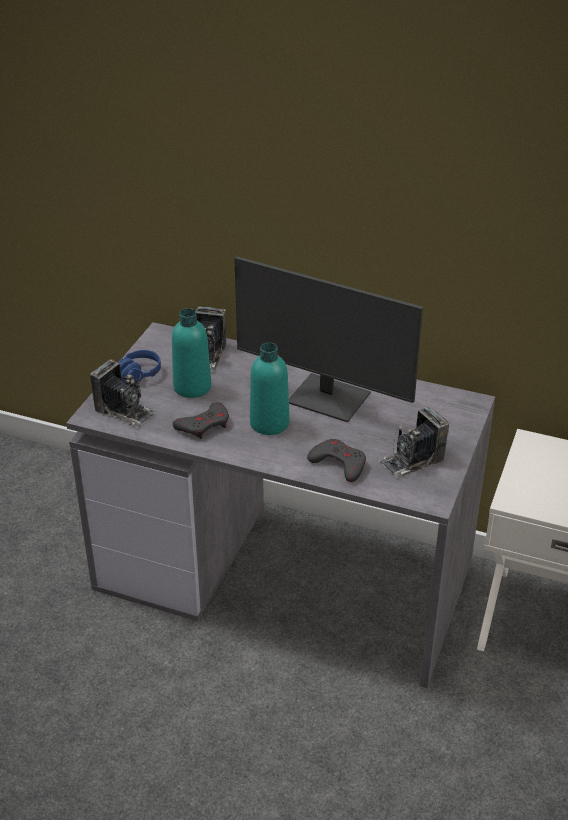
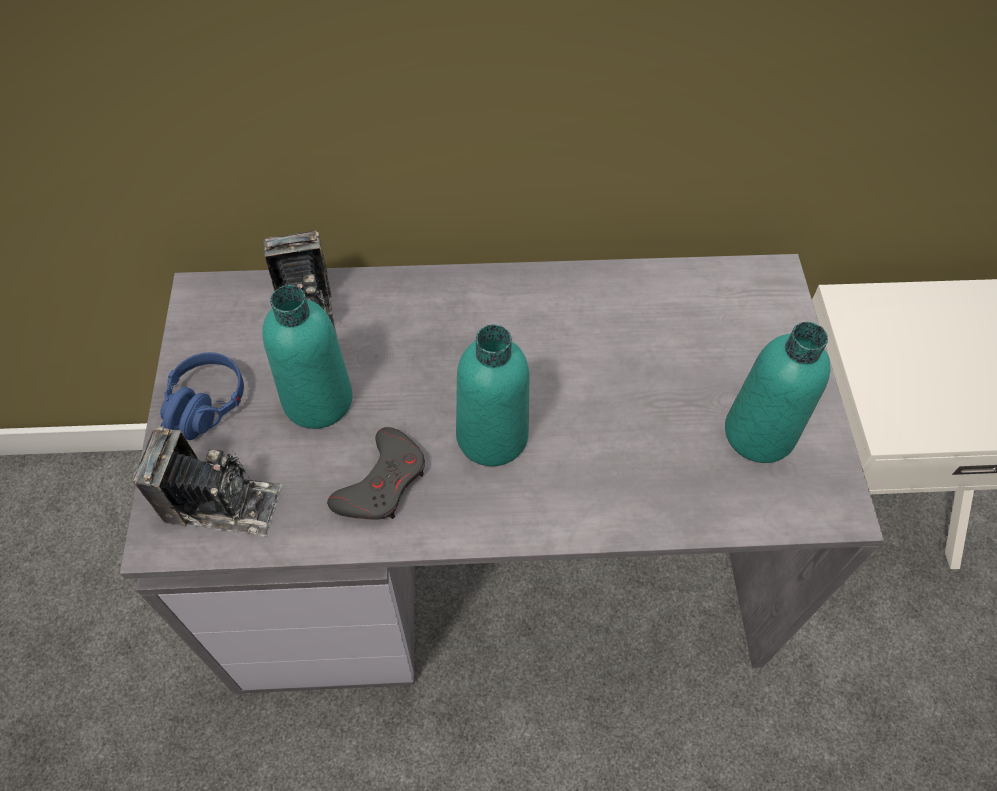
camera: 25 degrees left, 20 degrees up
(328, 399) = (558, 347): monitor -> none
(339, 463) = (652, 485): grey game controller -> none
(412, 460) = (759, 433): camera -> turquoise bottle

